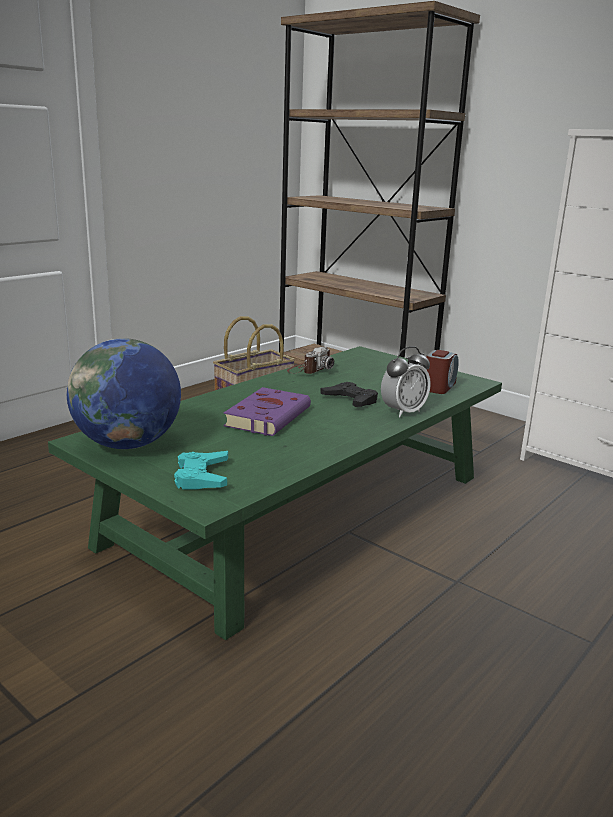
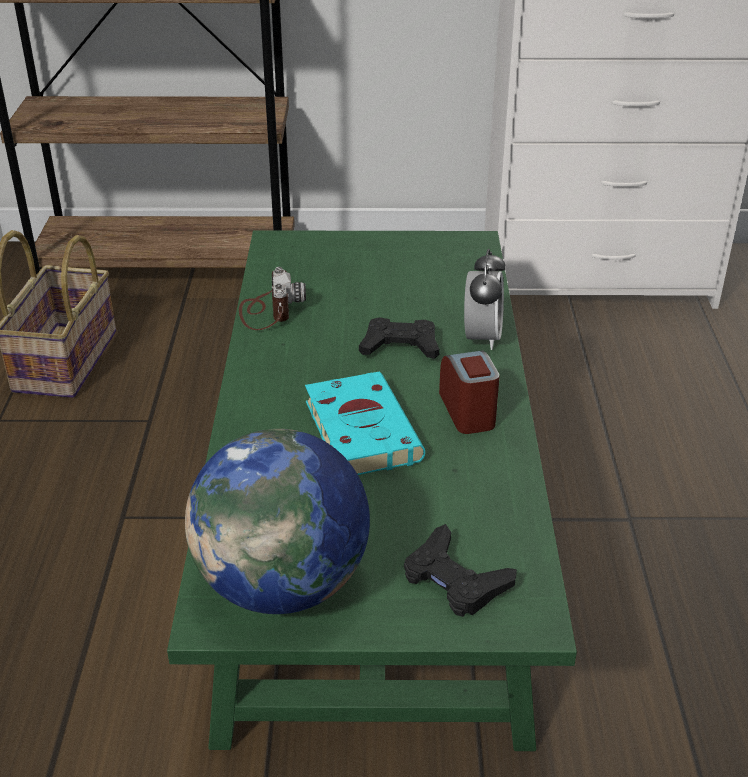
camera: 40 degrees left, 15 degrees up
(202, 476) = (455, 580): turquoise game controller -> black game controller
(269, 416) = (360, 429): purple book -> turquoise book
(439, 387) = (453, 271): alarm clock -> alarm clock (468, 411)

